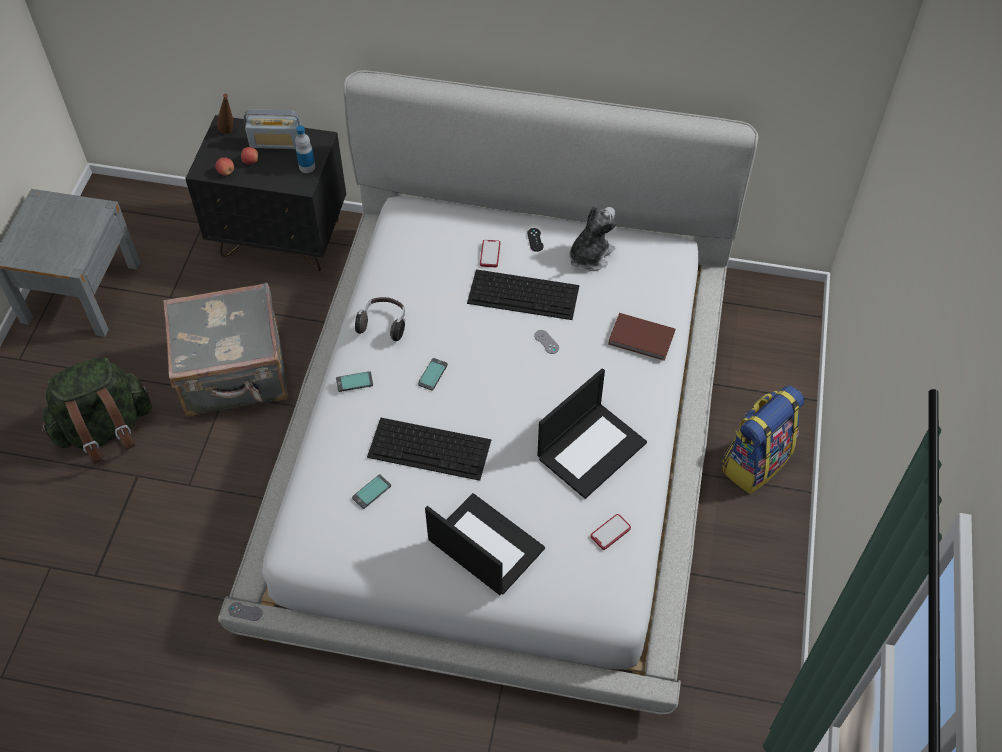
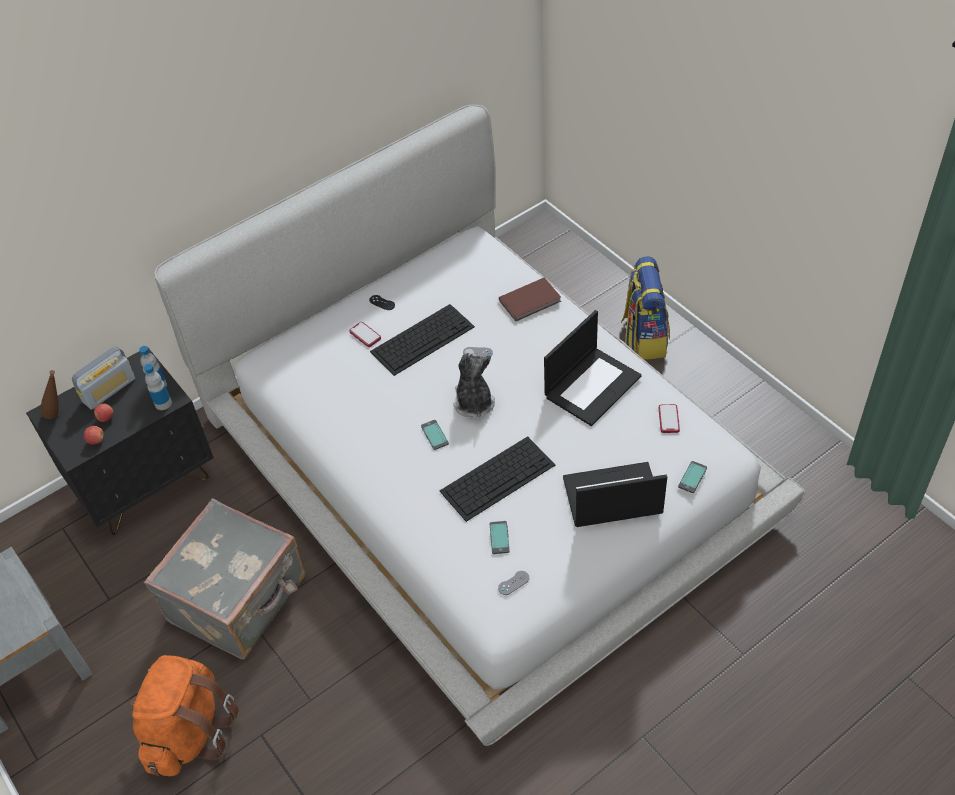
camera: 45 degrees left, 5 degrees down
(105, 430) = (189, 732): green backpack -> orange backpack
(245, 611) = (492, 714): grey game controller -> grey game controller (513, 583)
(293, 183) = (163, 403): none -> bottle
(354, 382) = (389, 488): phone -> phone (692, 477)
(383, 324) = (356, 437): headphones -> none
(589, 255) = (430, 283): plush toy -> plush toy (473, 402)
(591, 449) = (592, 385): laptop -> laptop turned 45 degrees clockwise

